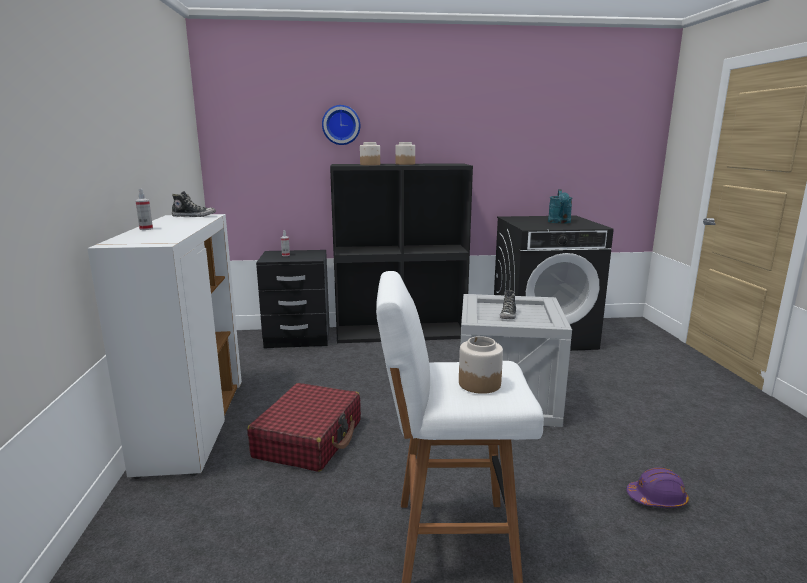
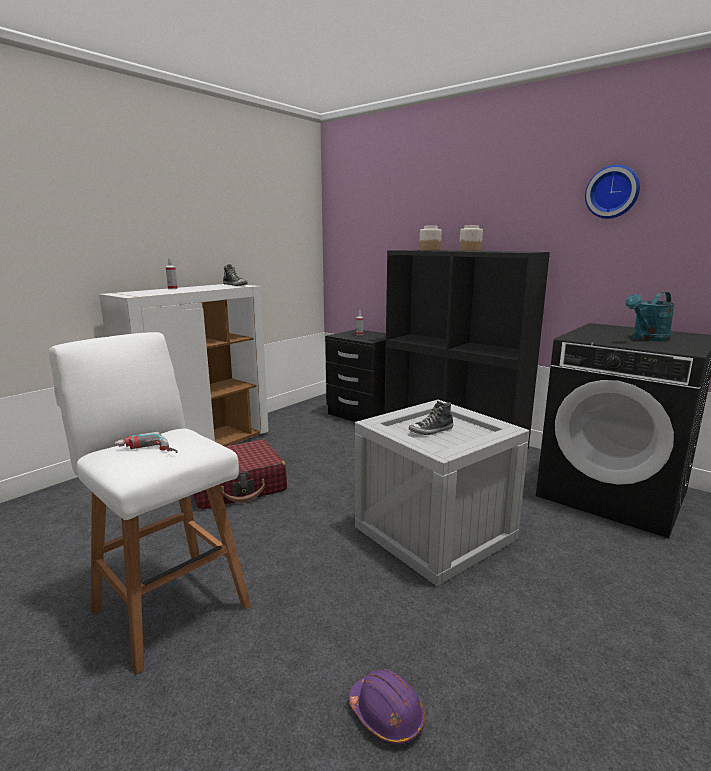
camera: 45 degrees right, 0 degrees up
(341, 125) = (426, 209): wall clock -> wall clock (612, 192)
(479, 383) = (145, 452): jar -> power drill

